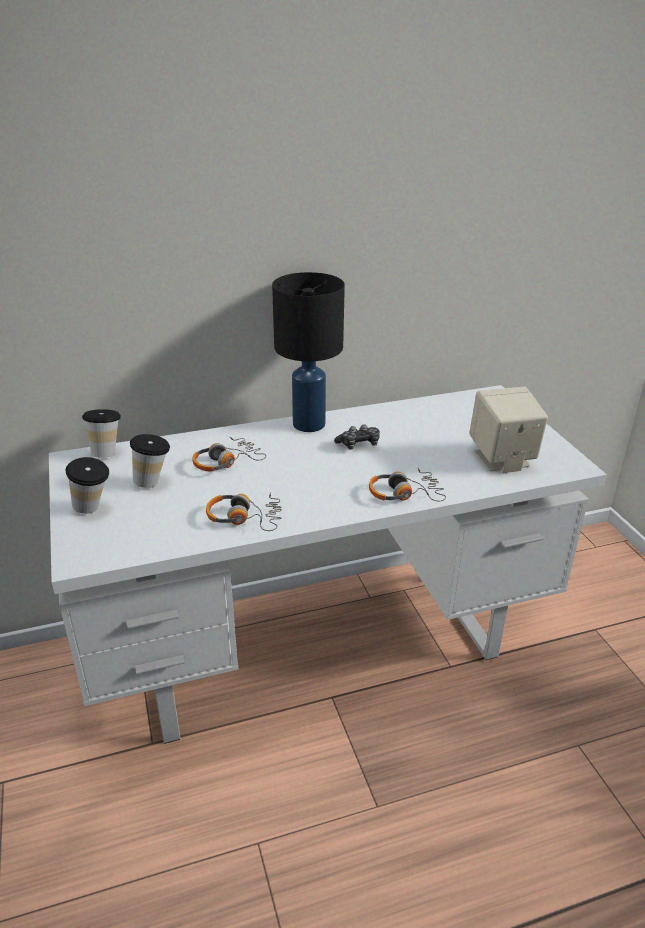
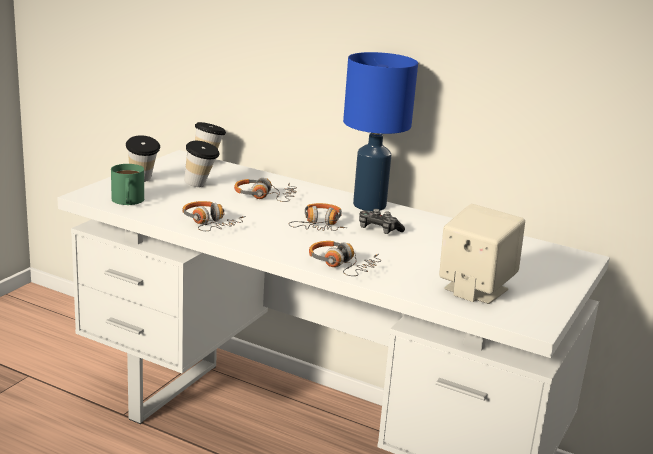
camera: 45 degrees right, 10 degrees down
(130, 541) = (127, 201): none -> green mug
(310, 424) = (370, 205): black table lamp -> blue table lamp
(318, 465) = (319, 225): none -> headphones

